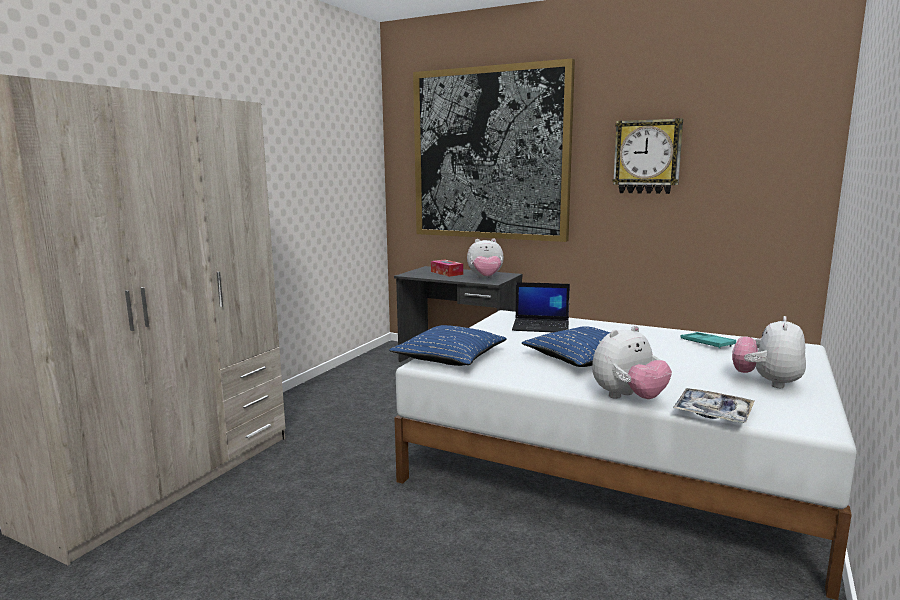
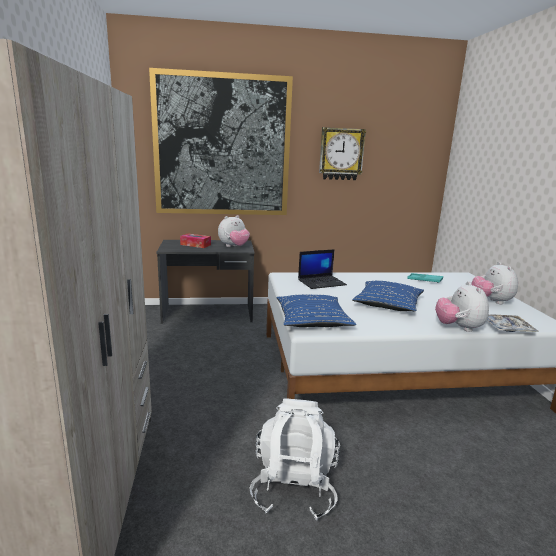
camera: 35 degrees left, 5 degrees up
(330, 531) = (294, 487): none -> white backpack
(628, 398) = (458, 328): plush toy -> plush toy turned 150 degrees clockwise

